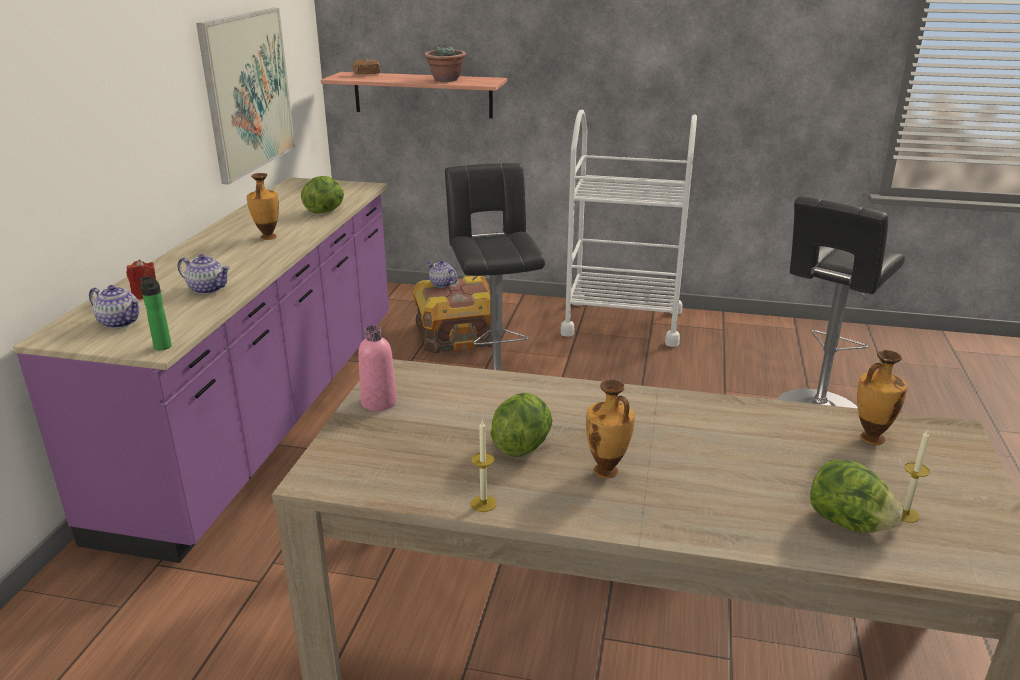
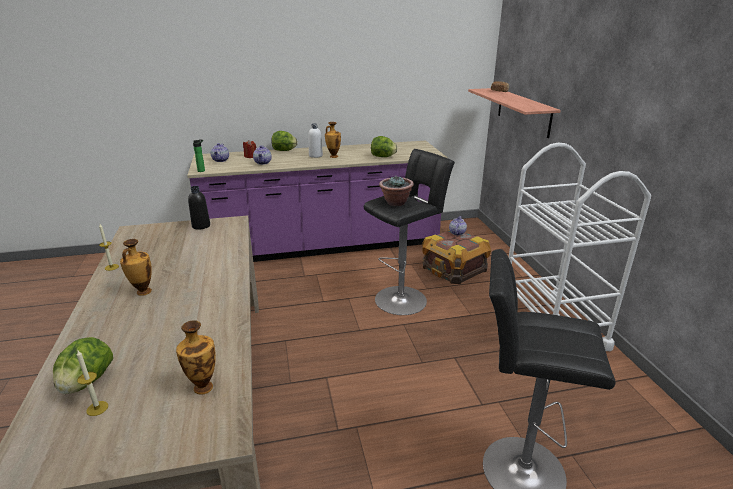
camera: 65 degrees right, 0 degrees up
(240, 247) = (315, 156): none -> white bottle
(248, 92) = (399, 85): picture -> none
(379, 402) = (201, 226): pink bottle -> black bottle
(446, 80) = (519, 102): potted plant -> potted plant (395, 203)
(522, 446) = (166, 265): lettuce -> lettuce (284, 151)

